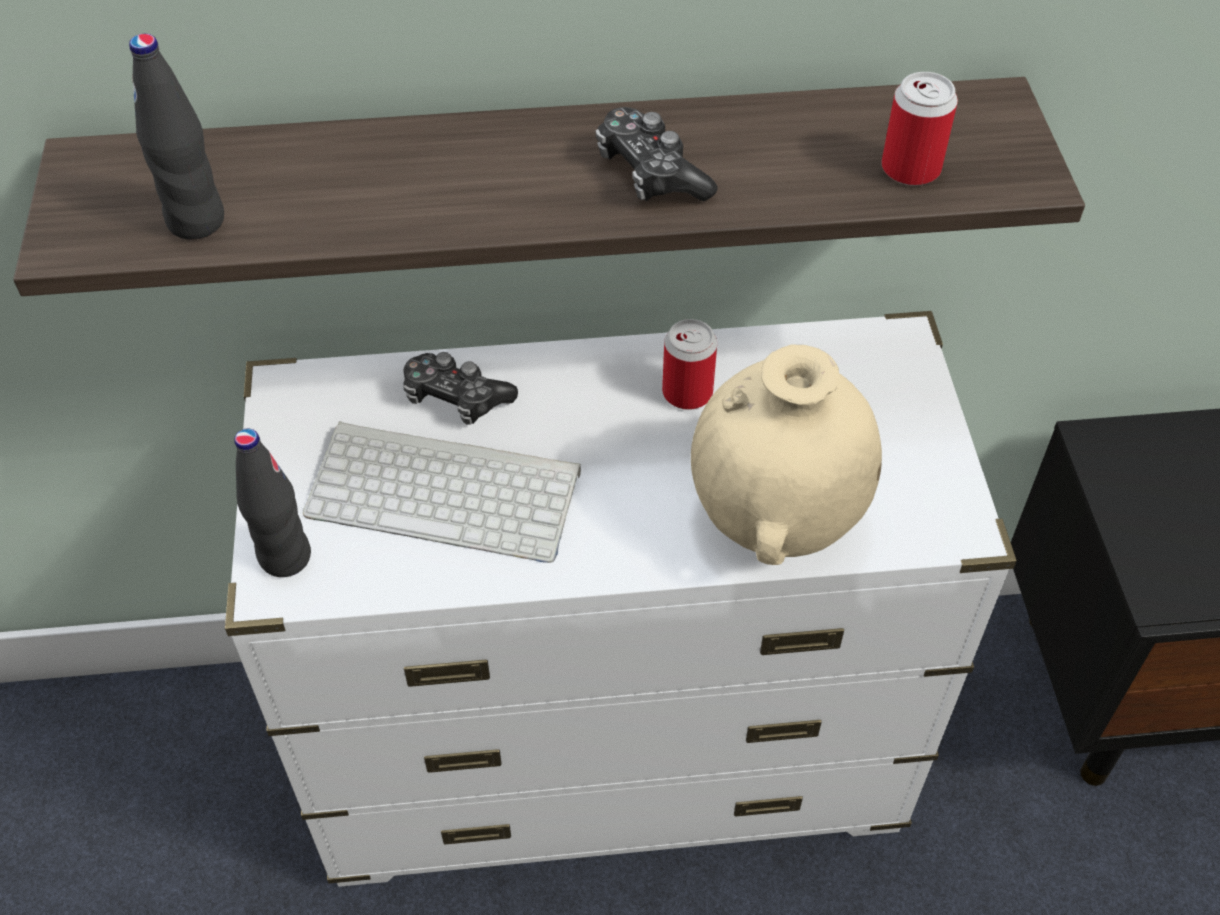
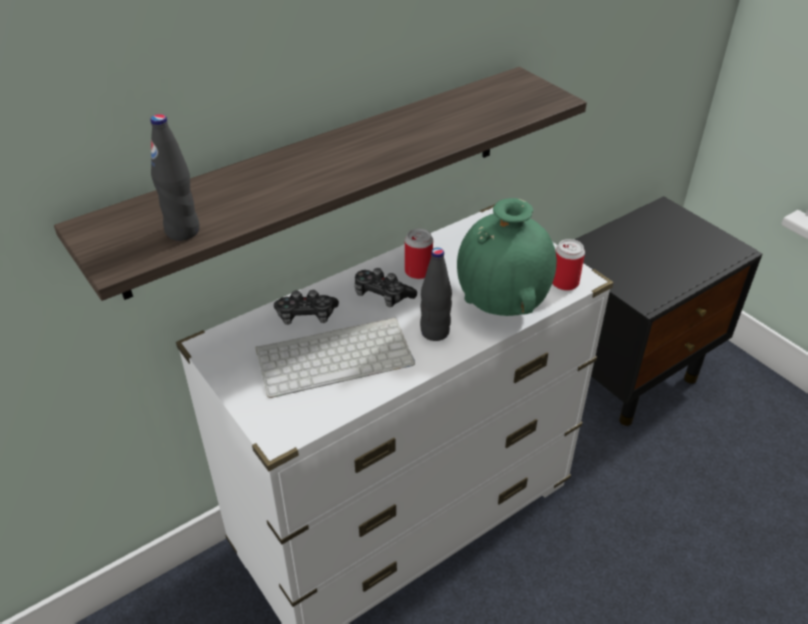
camera: 30 degrees left, 10 degrees down
(285, 557) = (274, 420): black bottle -> black bottle (435, 332)
(651, 173) = (396, 143): game controller -> game controller (382, 295)
(775, 521) = (502, 307): beige vase -> green vase
(910, 168) = (506, 109): can -> can (564, 282)

